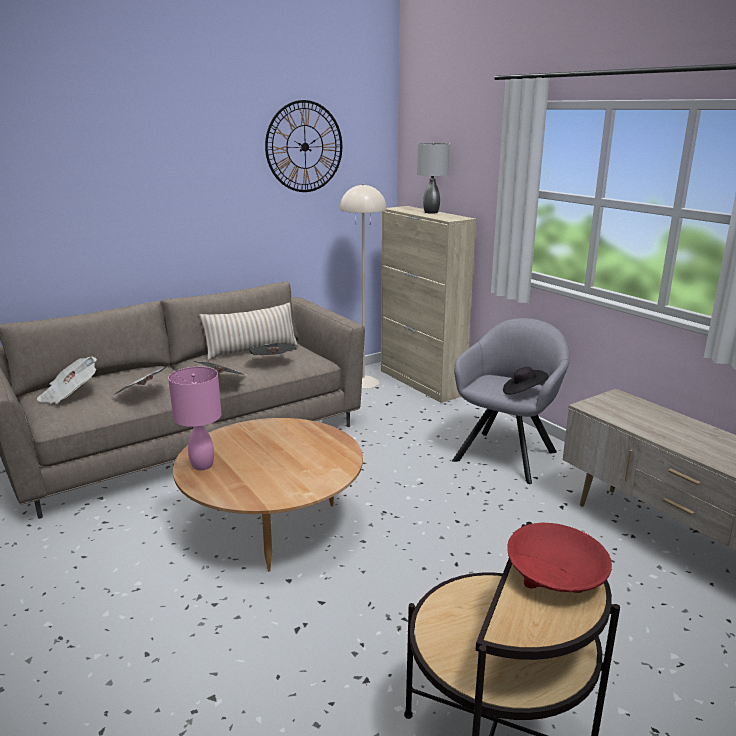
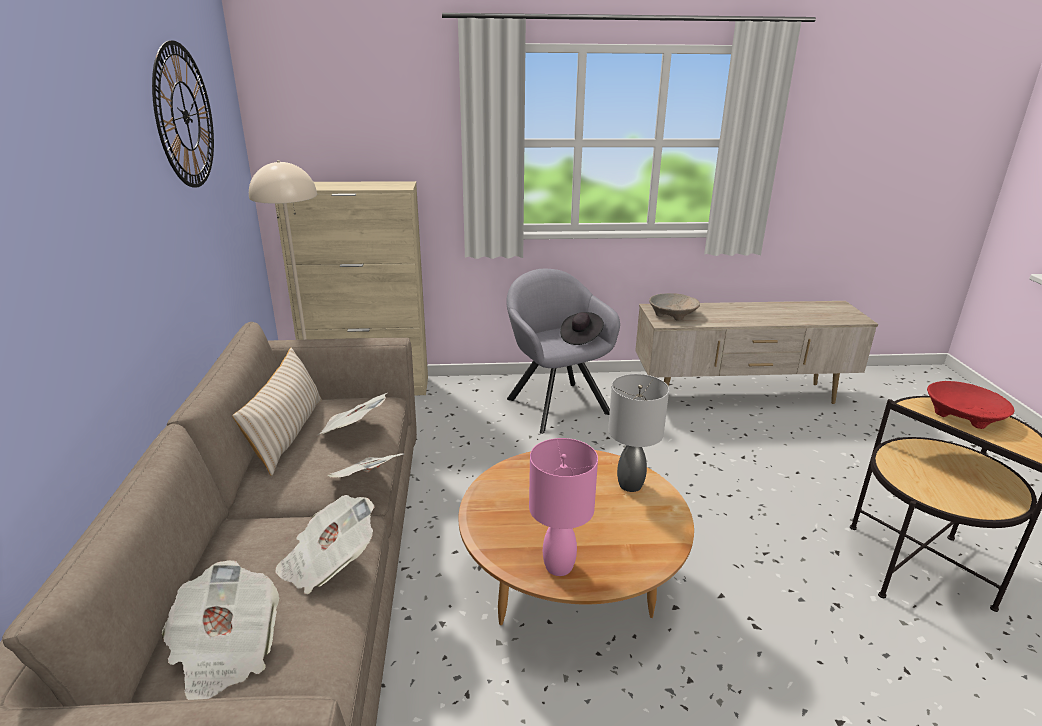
camera: 60 degrees left, 5 degrees up
(430, 212) = (348, 184): grey table lamp -> grey table lamp (630, 485)
(620, 406) = (672, 313): none -> beige bowl

